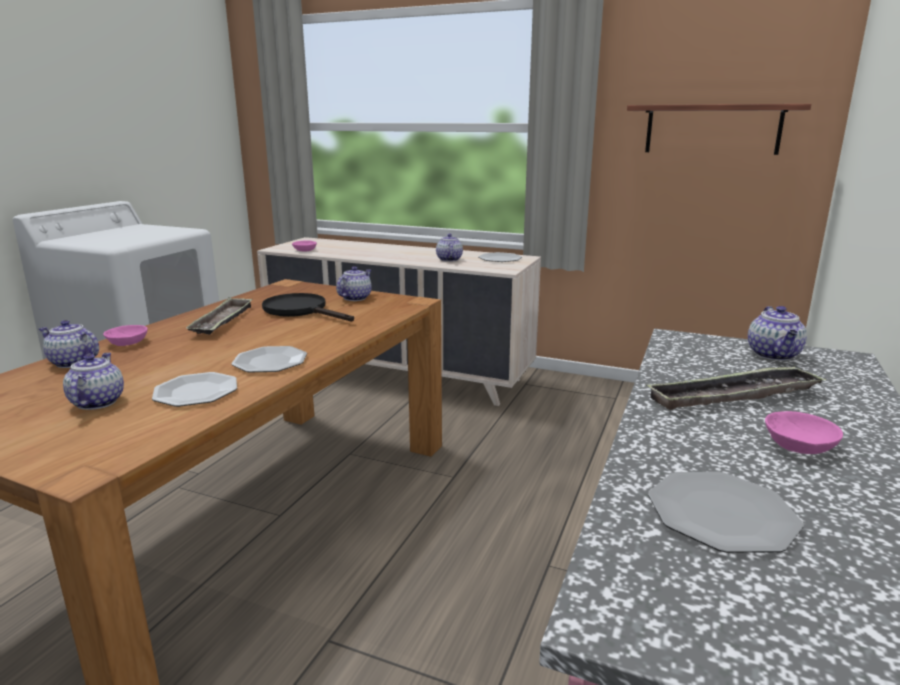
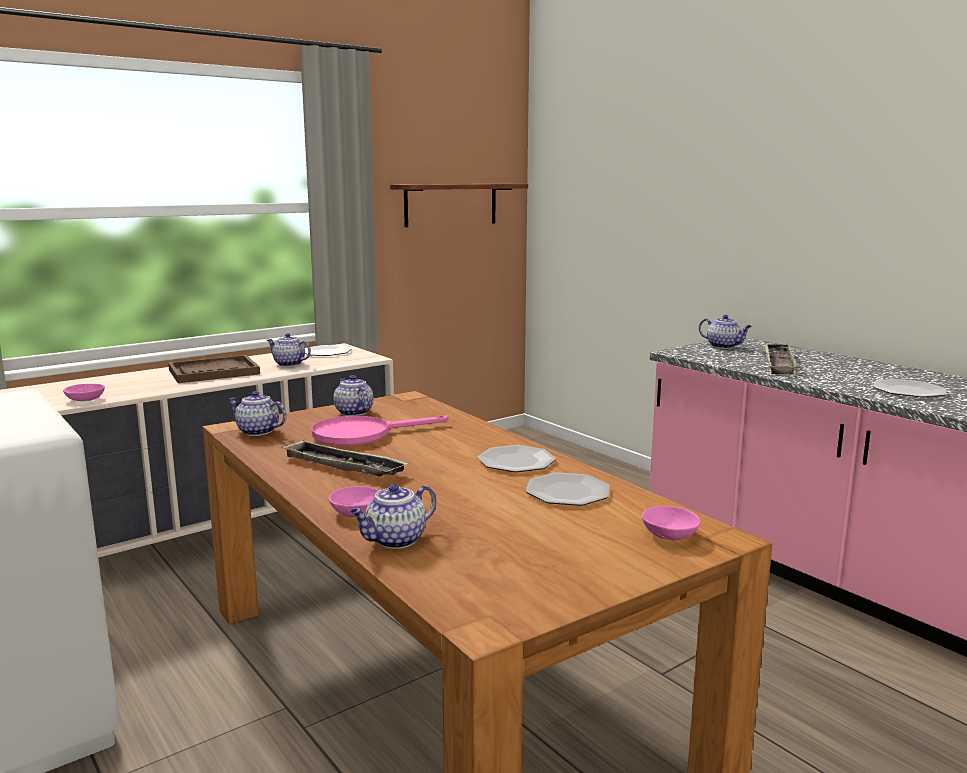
camera: 60 degrees left, 5 degrees down
(97, 402) = (552, 530): teapot -> teapot (257, 431)
(301, 311) = (362, 434): black frying pan -> pink frying pan
(400, 253) = (213, 372): none -> brown tray
(800, 447) = (846, 369): pink bowl -> pink bowl (671, 534)

